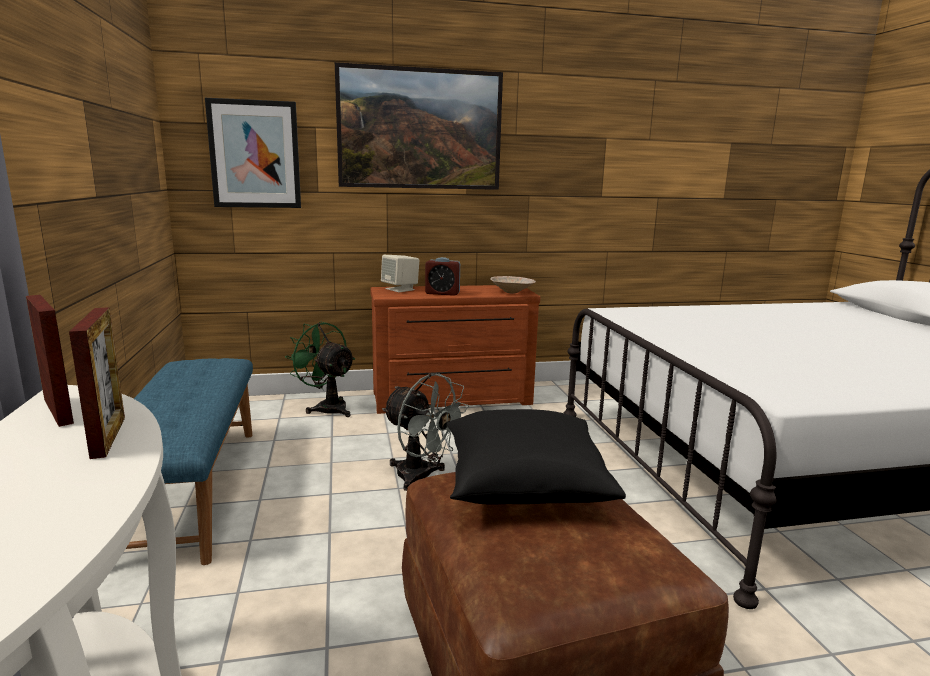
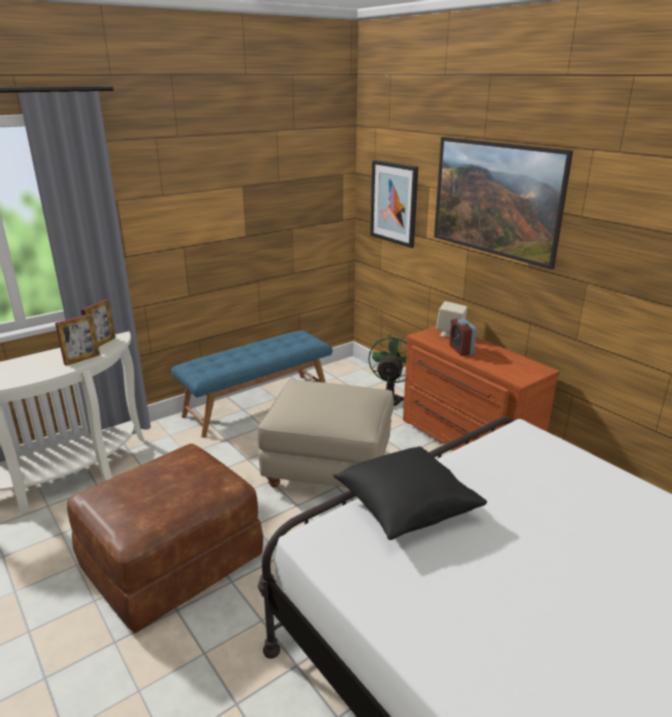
camera: 65 degrees right, 10 degrees up
(421, 477) = (329, 468): grey fan -> beige ottoman
(512, 292) = (513, 374): beige bowl -> none
(524, 486) = (191, 473): black pillow -> black pillow (405, 507)

